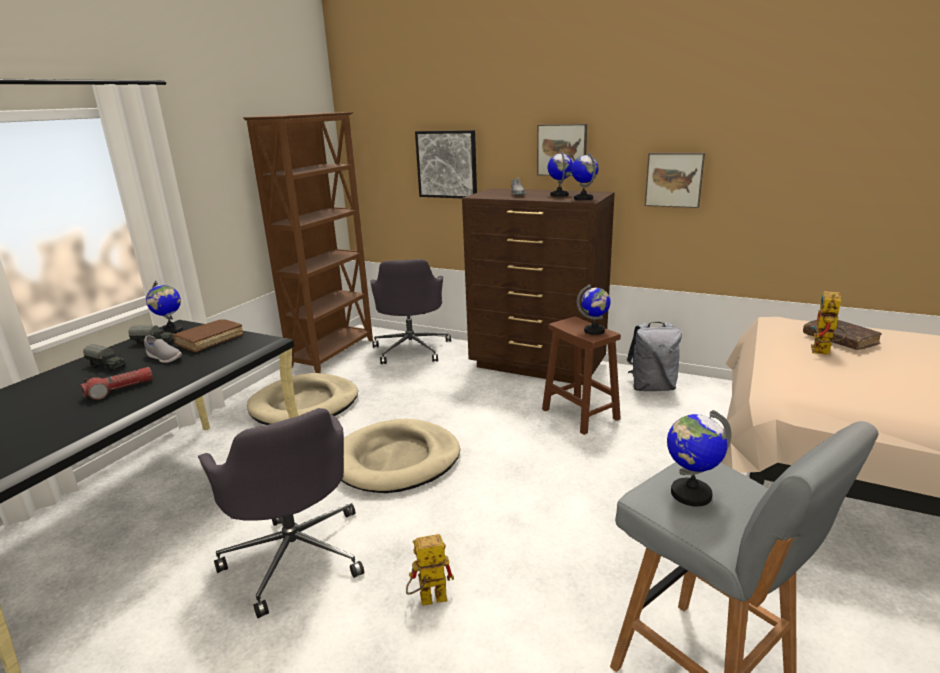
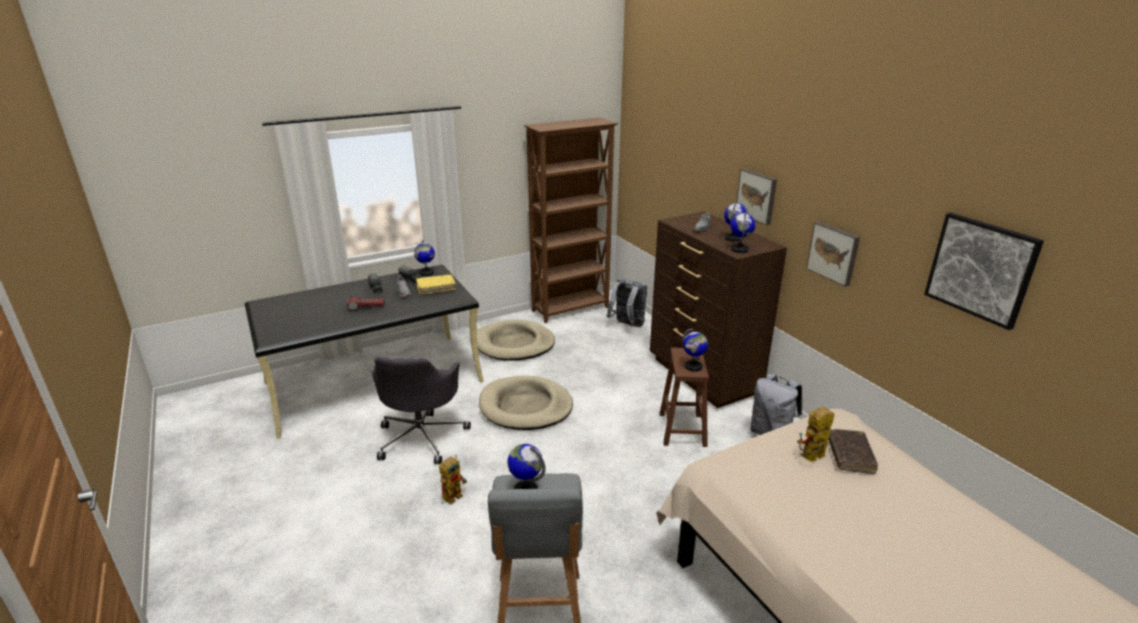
camera: 35 degrees right, 5 degrees up
(210, 341) = (436, 288): brown book -> yellow book
(412, 349) = (627, 325): grey office chair -> grey backpack
(427, 600) = (454, 494): toy robot -> toy robot turned 105 degrees clockwise
(447, 164) = (681, 180): picture -> picture (981, 269)

